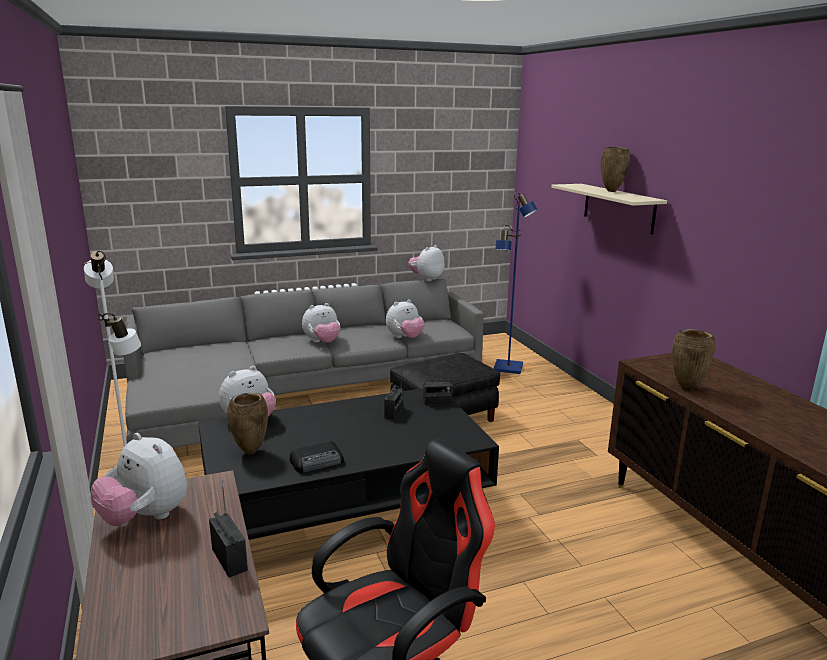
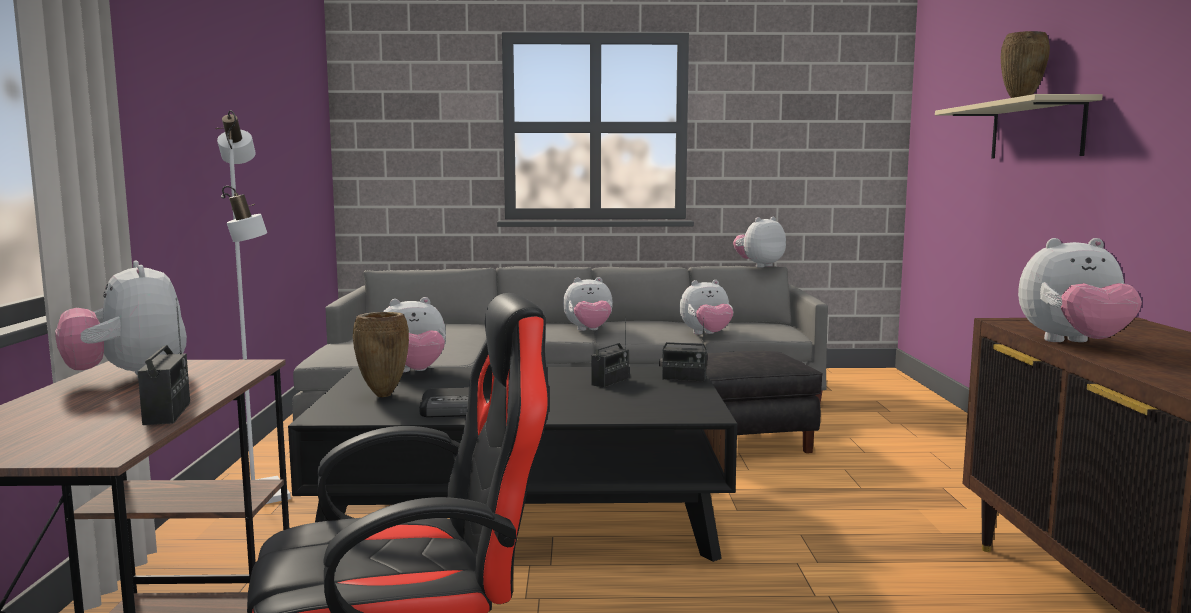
camera: 20 degrees right, 10 degrees down
(508, 367) = (875, 401): blue floor lamp -> none
(687, 388) = (1074, 343): brown vase -> plush toy

